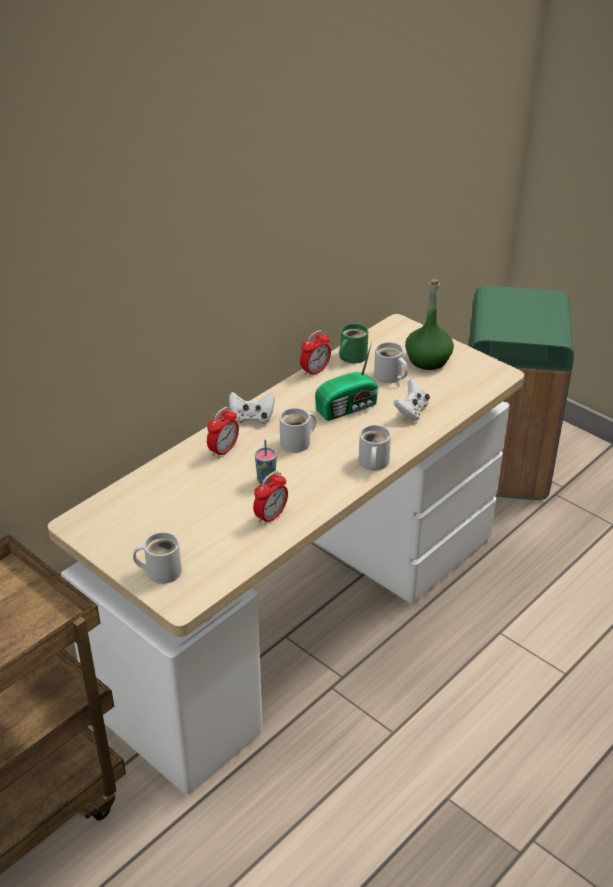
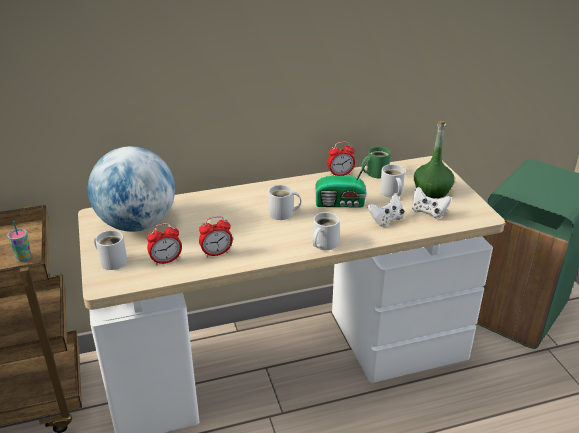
camera: 30 degrees right, 5 degrees down
(142, 516) = (137, 224): none -> globe
(223, 450) = (229, 203): alarm clock -> alarm clock (166, 261)
(251, 418) = (267, 190): white game controller -> white game controller (428, 212)
(266, 481) = (237, 230): cup -> cup (23, 257)

